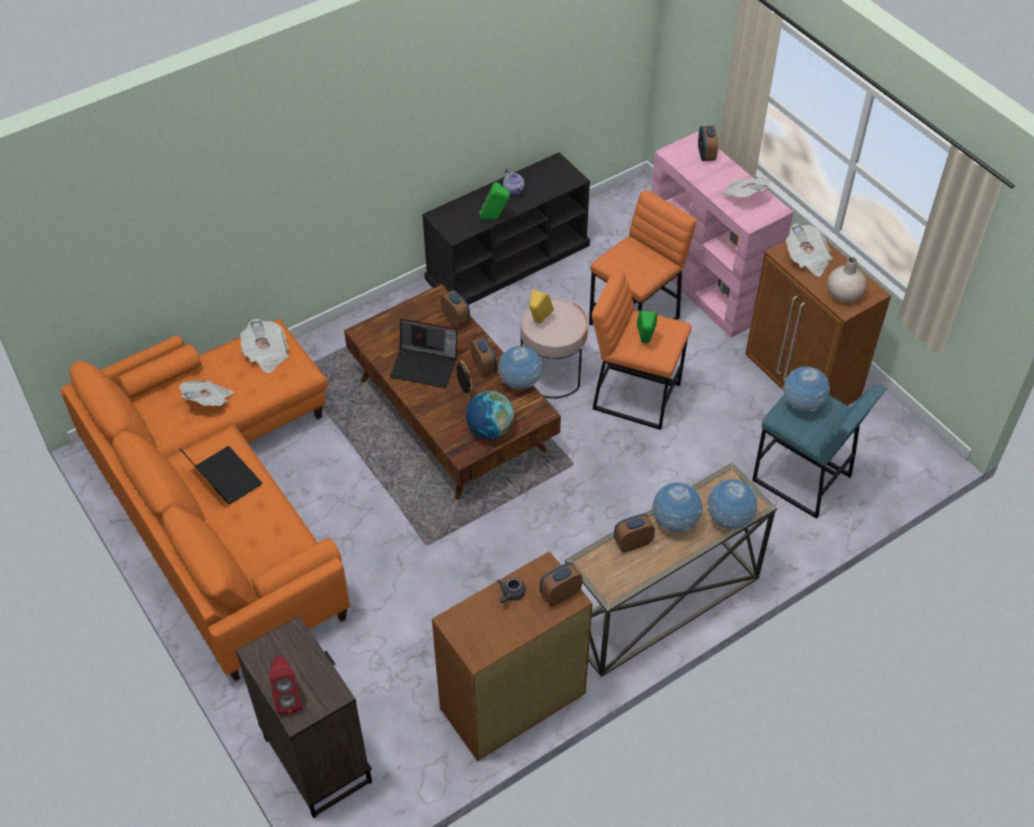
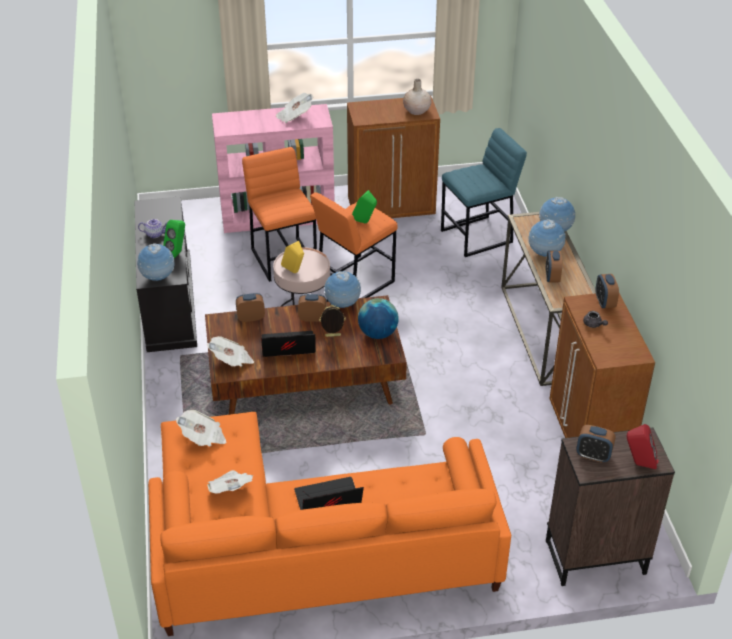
camera: 65 degrees left, 10 degrees down
(425, 365) = (287, 348): laptop -> laptop turned 135 degrees counterclockwise
(706, 155) = (240, 118): alarm clock -> alarm clock (593, 455)
(802, 405) = (468, 178): globe -> globe (158, 278)
(807, 259) = (375, 113): newspaper -> newspaper (232, 361)

